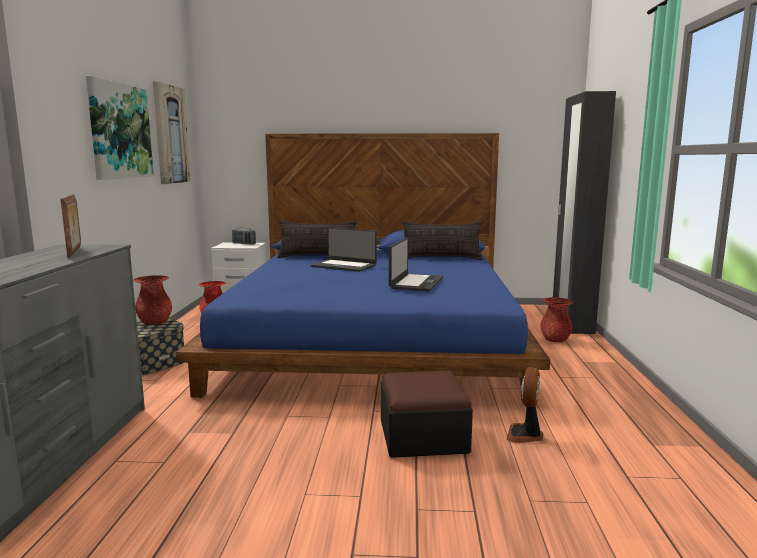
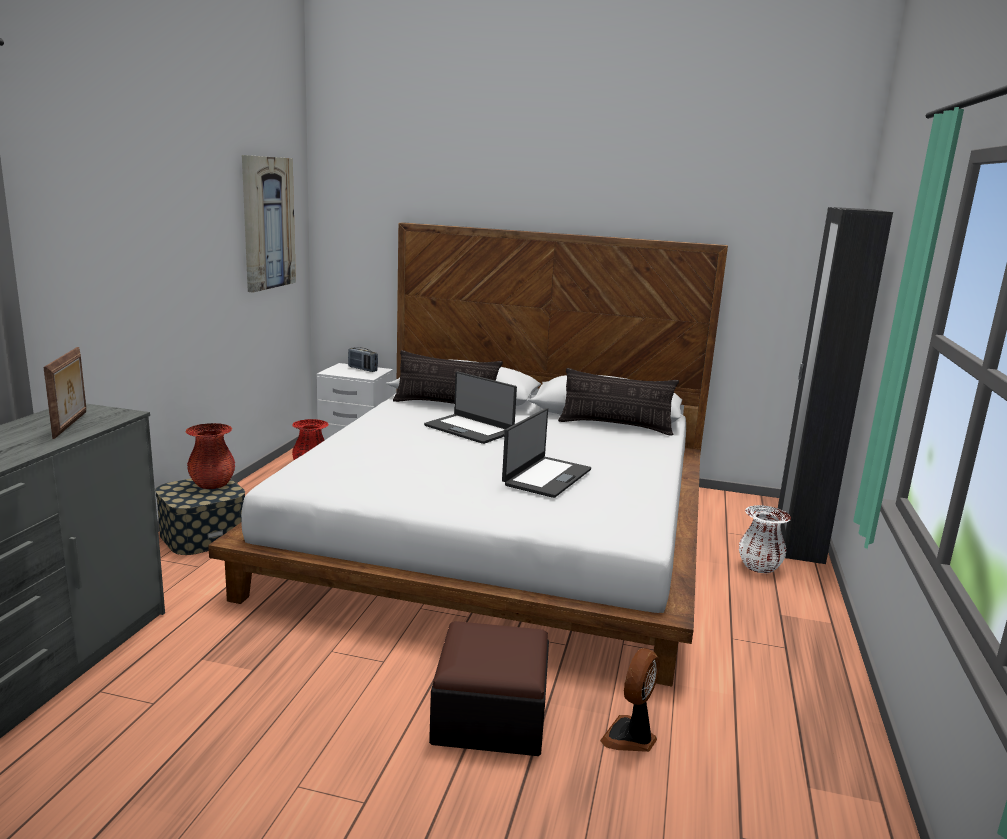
camera: 10 degrees right, 5 degrees up
(120, 131) = (183, 231): picture -> none
(373, 340) = (500, 534): blue bed -> white bed
(555, 339) = (759, 567): red vase -> white vase

